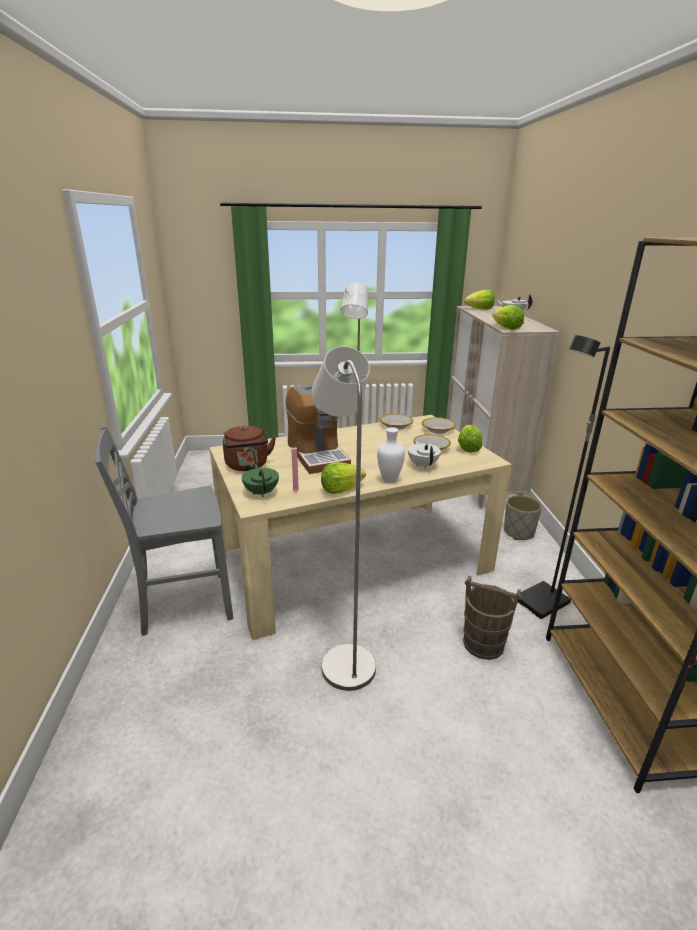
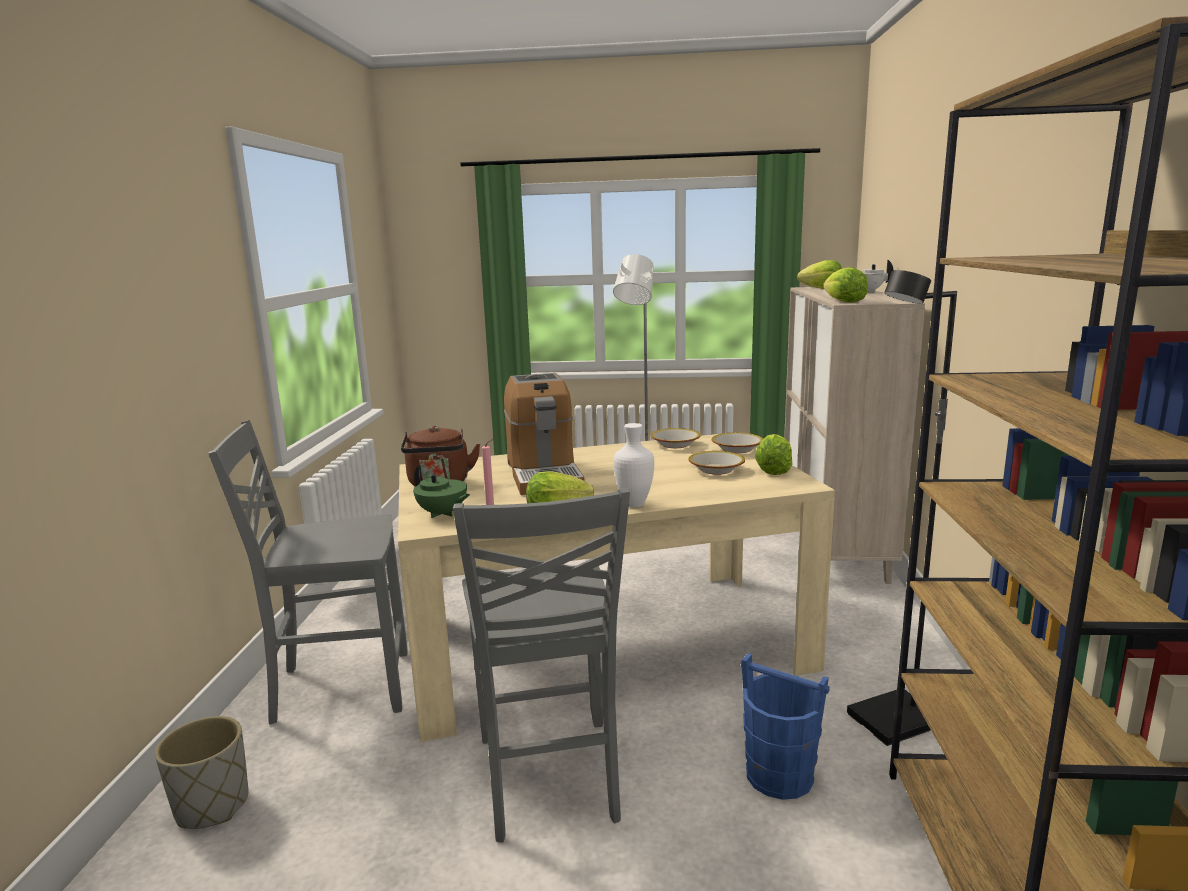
camera: 10 degrees right, 10 degrees down
(261, 492) = (442, 514): green teapot -> green teapot turned 135 degrees clockwise
(344, 659) = (549, 780): grey floor lamp -> grey chair
(423, 465) = (694, 488): white teapot -> none
(484, 644) = (780, 776): brown bucket -> blue bucket
(519, 533) = (878, 619): grey planter -> grey planter (212, 806)

